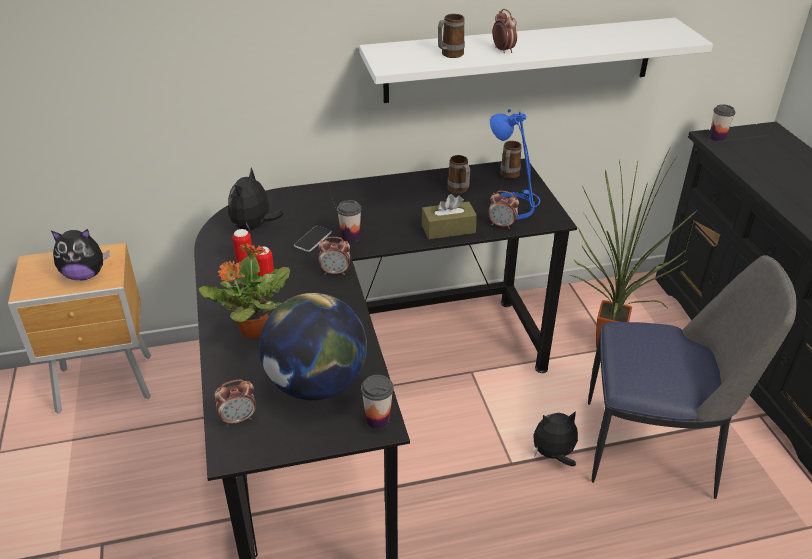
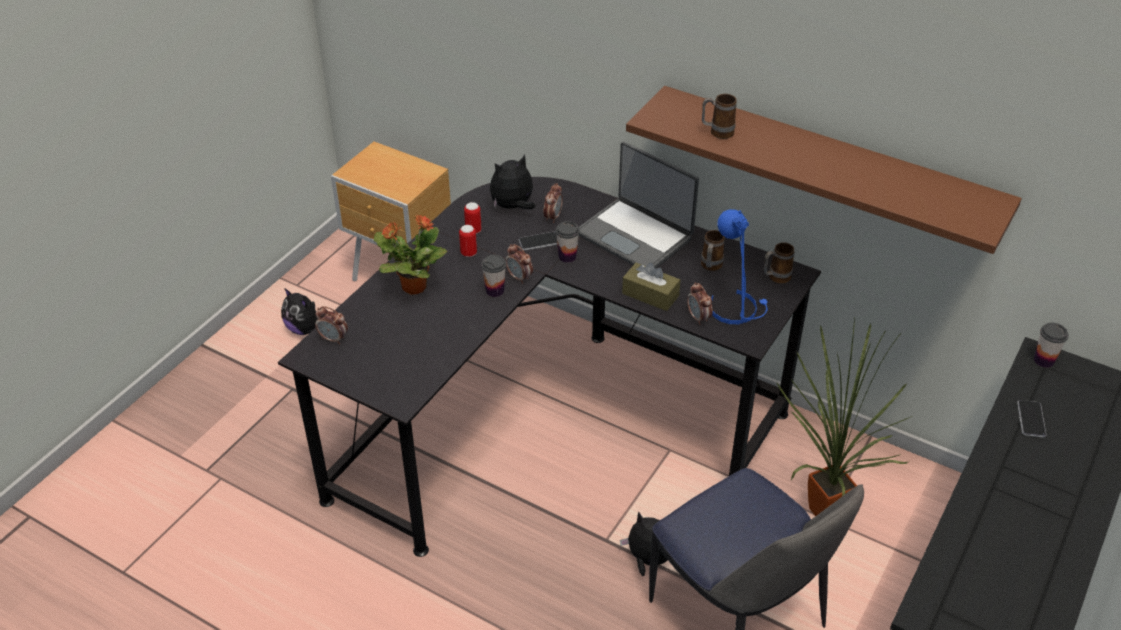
camera: 45 degrees right, 5 degrees up
(85, 275) = (395, 181): plush toy -> plush toy (304, 329)
(316, 384) = (402, 349): globe -> none
(377, 420) = (405, 397): cup -> cup (495, 290)
(379, 198) = (635, 235): none -> laptop
(503, 50) = (772, 150): alarm clock -> alarm clock (553, 217)
(520, 60) = (827, 166): white shelf -> brown shelf
(763, 169) = (1031, 419): none -> phone

